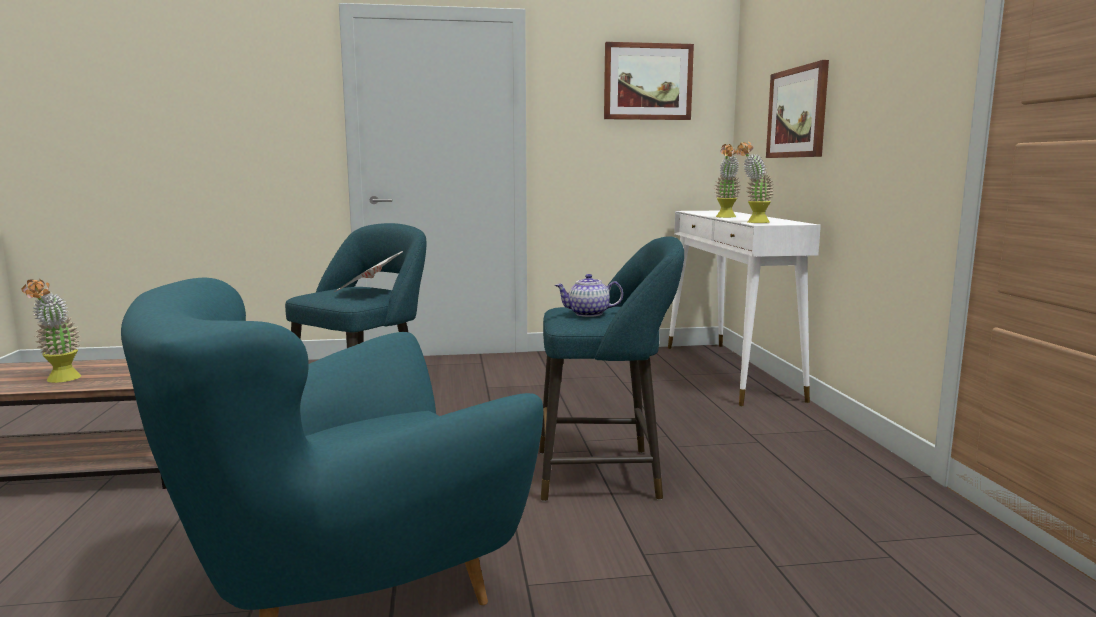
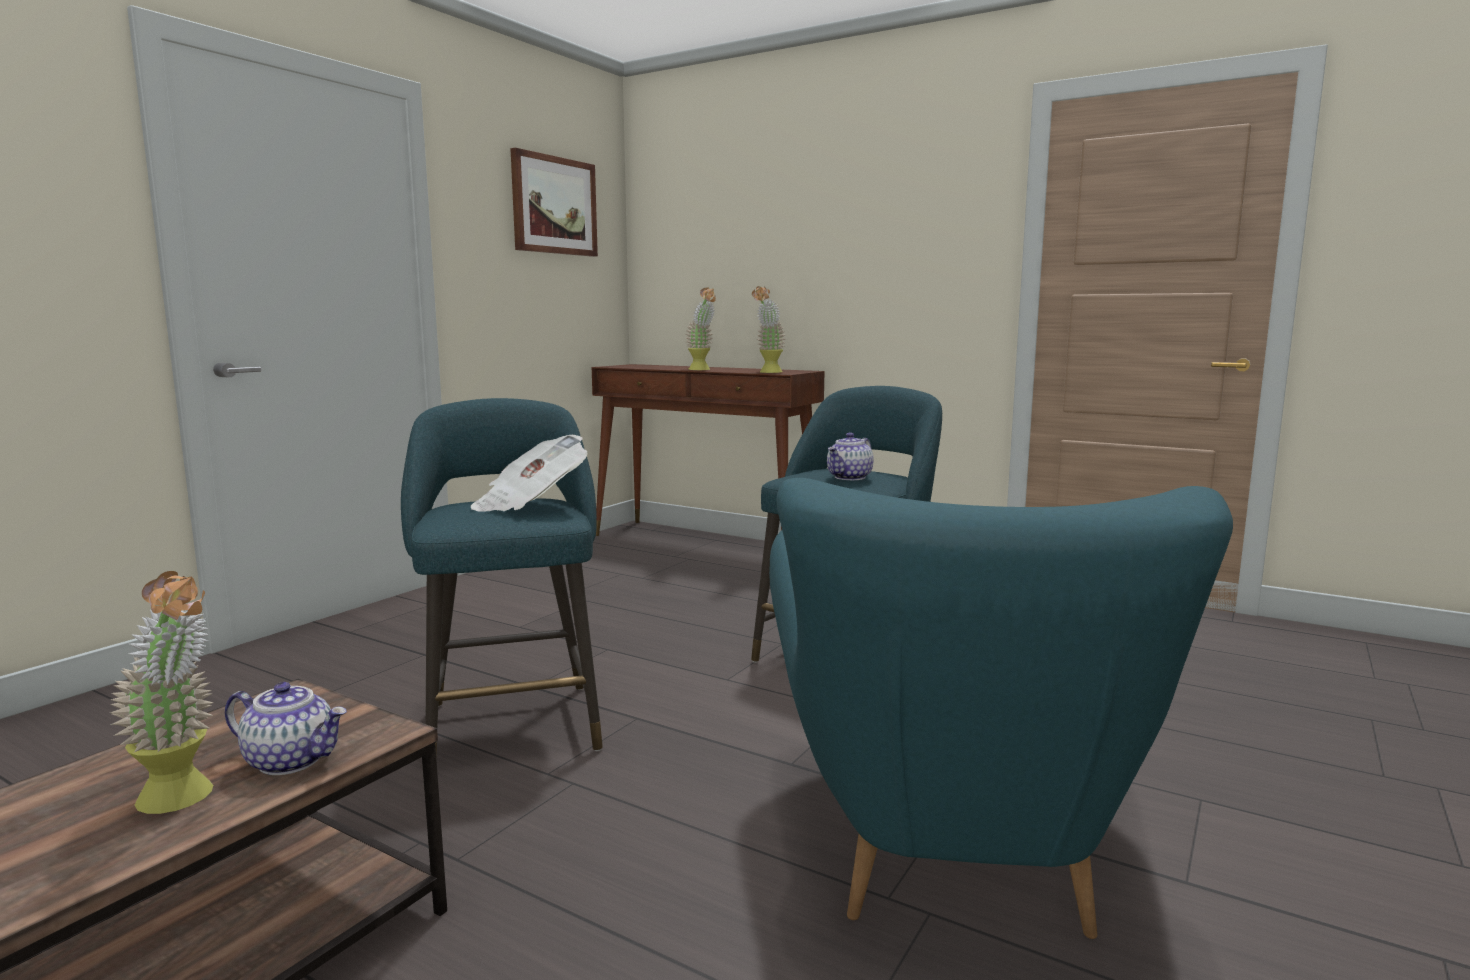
camera: 50 degrees left, 0 degrees up
(106, 380) = (292, 760): none -> teapot
(730, 372) = (705, 542): white console table -> brown console table
(797, 113) = (762, 257): picture -> none

